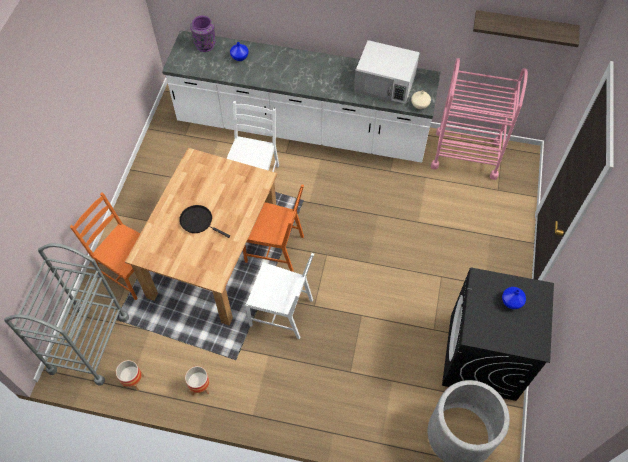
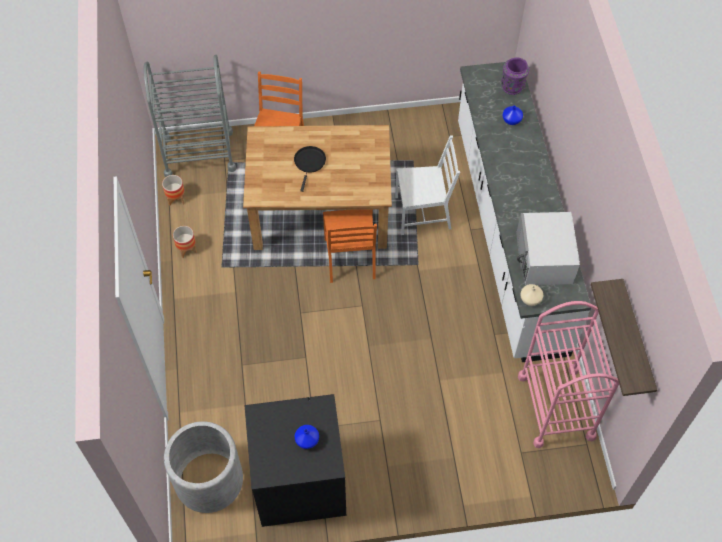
camera: 70 degrees right, 0 degrees up
(282, 312) = (283, 288): white chair -> none

